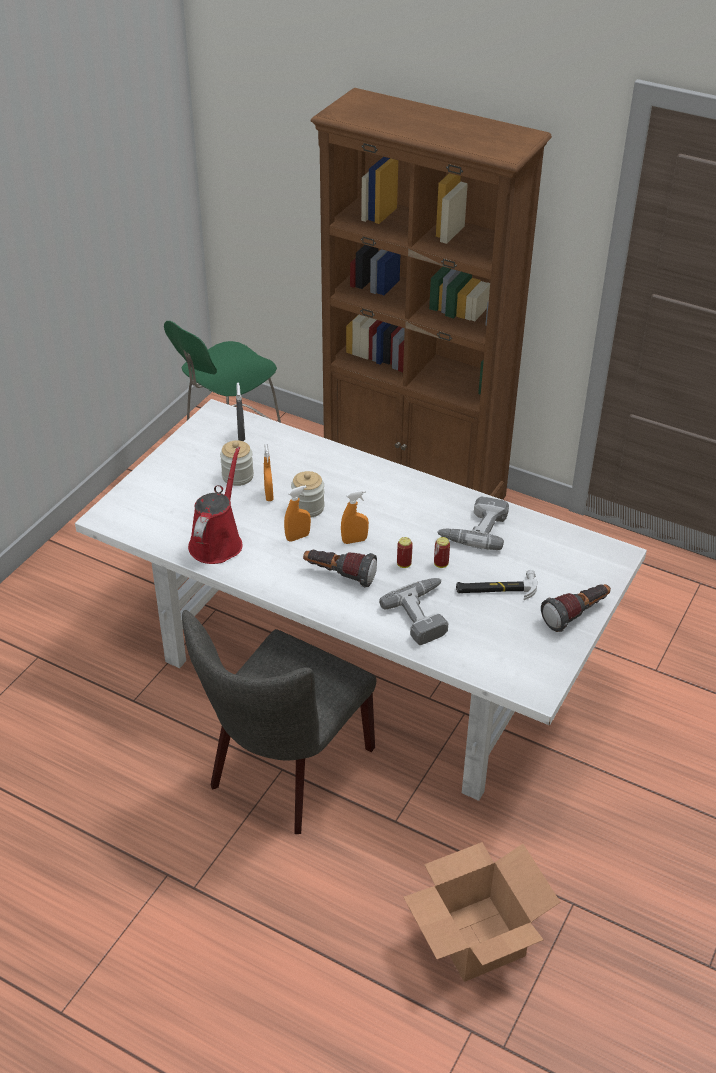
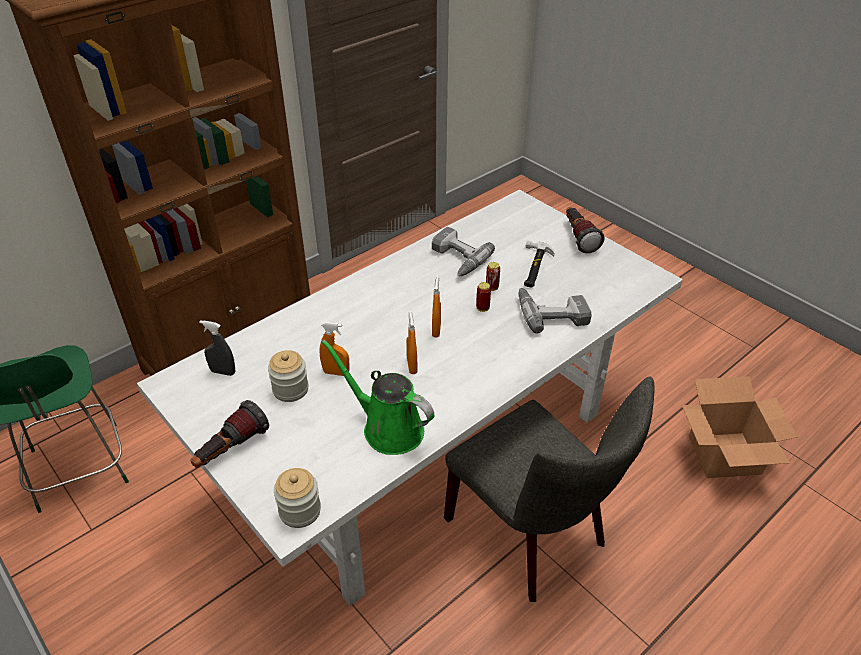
camera: 70 degrees left, 0 degrees up
(217, 541) = (388, 428): red watering can -> green watering can
(308, 508) = (372, 349): jar -> jar (300, 511)
(339, 575) = (480, 351): flashlight -> flashlight (231, 450)

